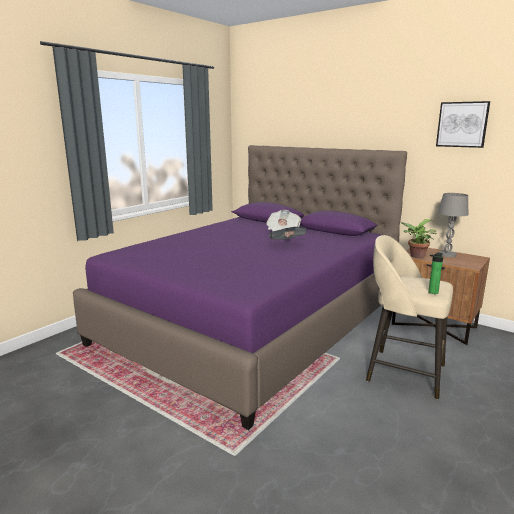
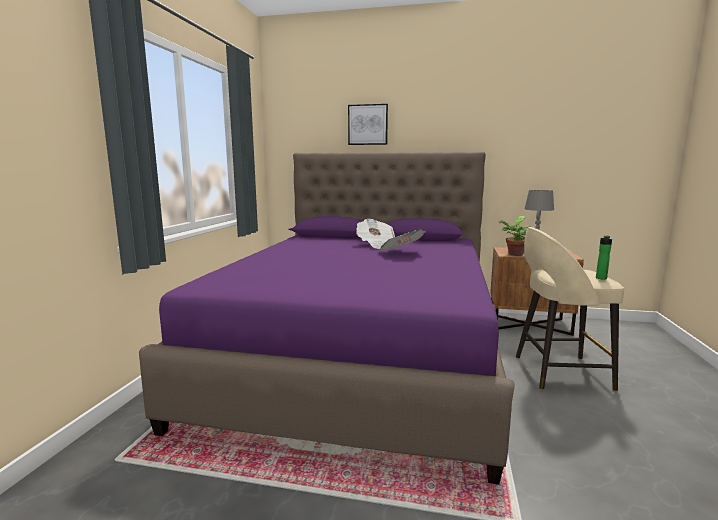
camera: 25 degrees left, 5 degrees down
(462, 124) = (534, 124): picture -> picture (368, 125)

